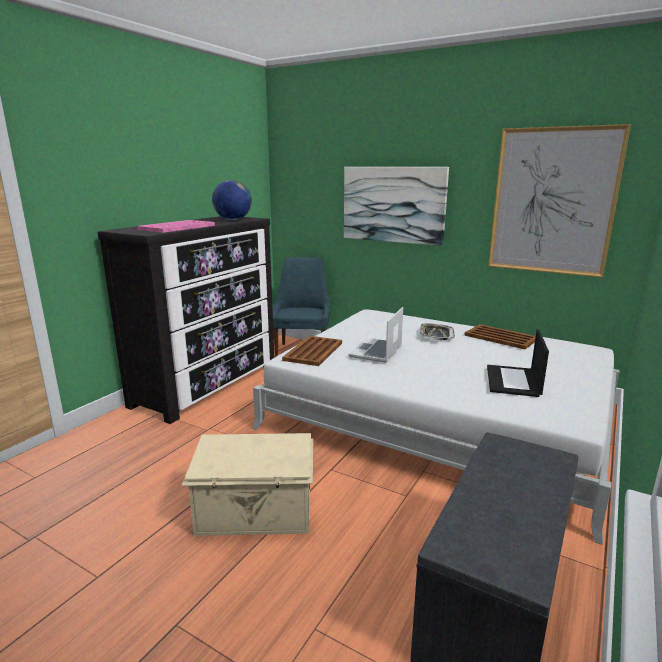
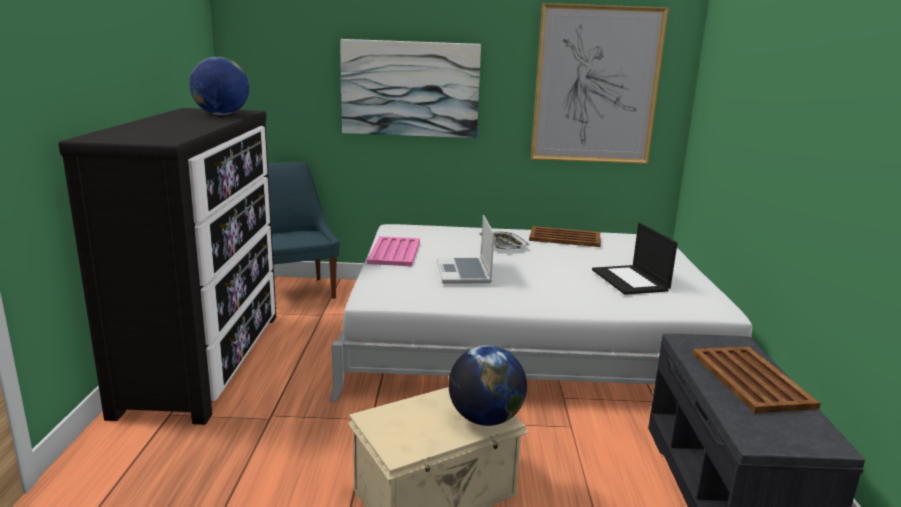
camera: 30 degrees left, 0 degrees up
(177, 227) = (179, 130): pink tray -> pink tray (395, 252)
(284, 463) = (485, 419): none -> globe
(314, 351) = (391, 283): brown tray -> brown tray (750, 379)

